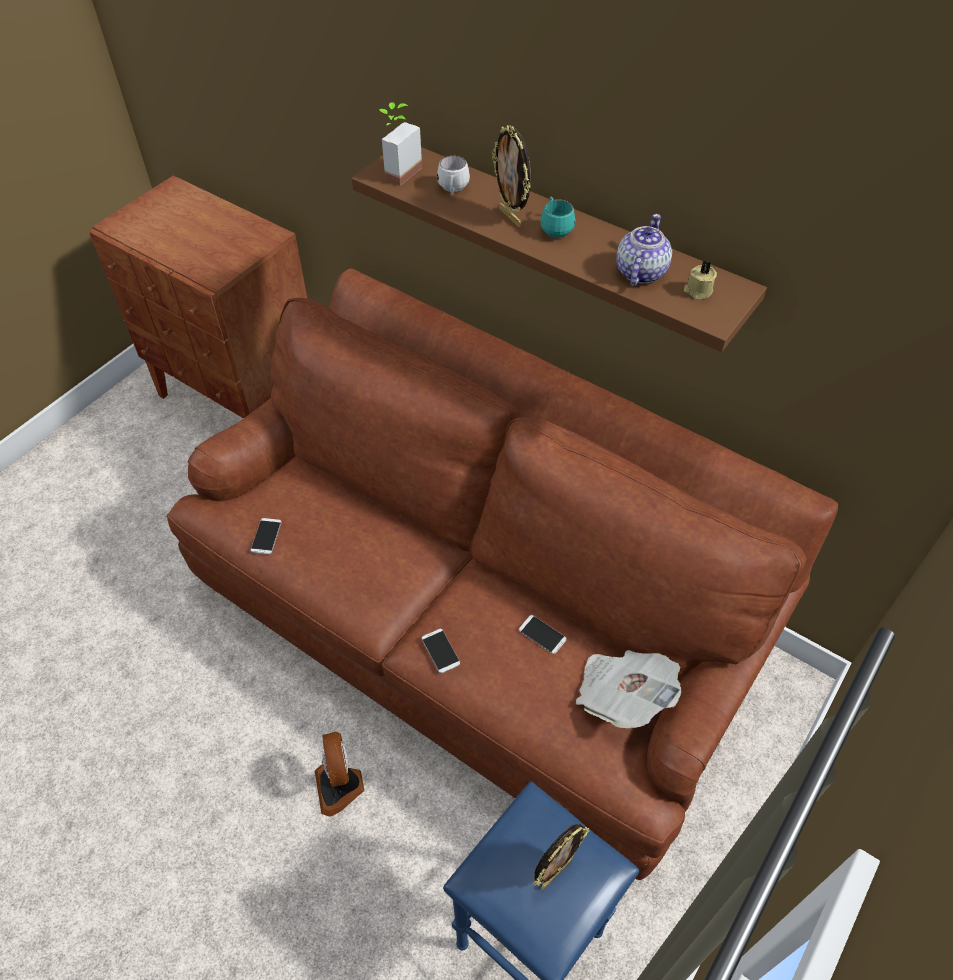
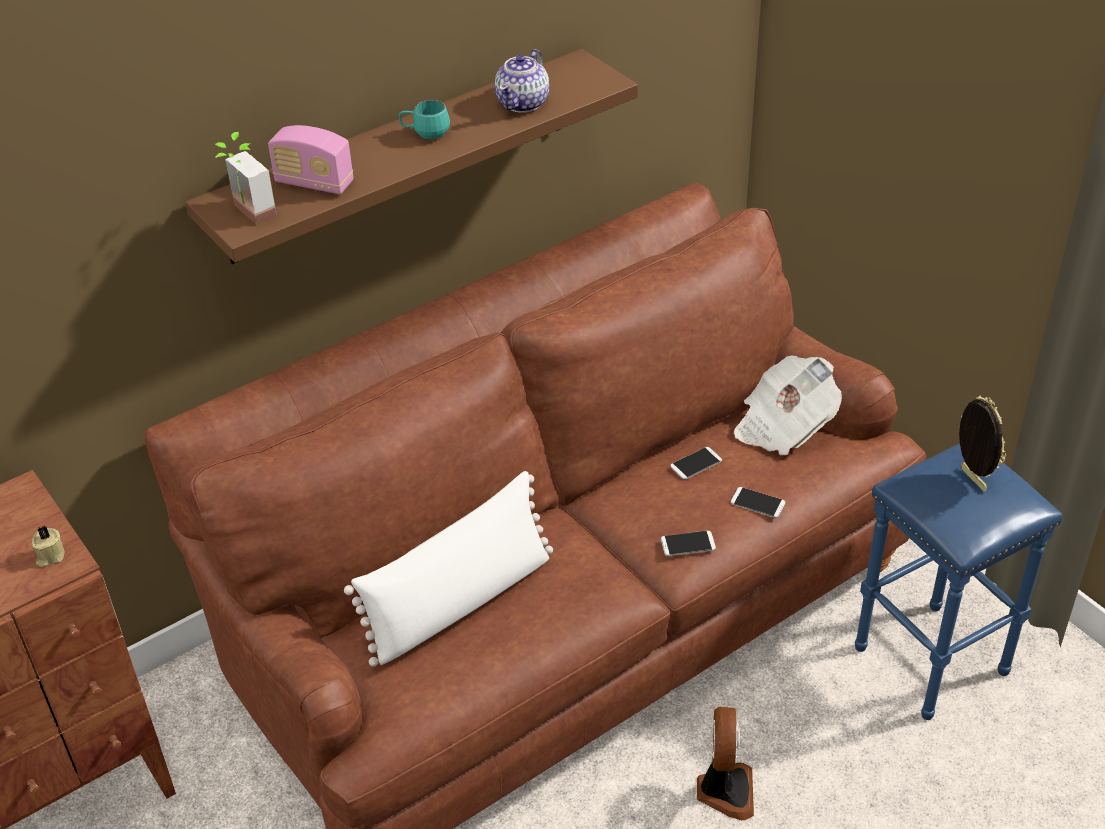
camera: 70 degrees left, 10 degrees down
(266, 536) = (460, 674): phone -> phone (757, 503)
(336, 516) = (460, 602): none -> white pillow
(340, 786) = (724, 790): fan -> fan turned 90 degrees counterclockwise
(453, 191) = (314, 183): white mug -> radio
(511, 217) = (388, 156): picture frame -> none
(640, 272) = (523, 103): teapot -> teapot turned 105 degrees counterclockwise
(698, 291) = (567, 81): beige candle -> beige candle (50, 556)

